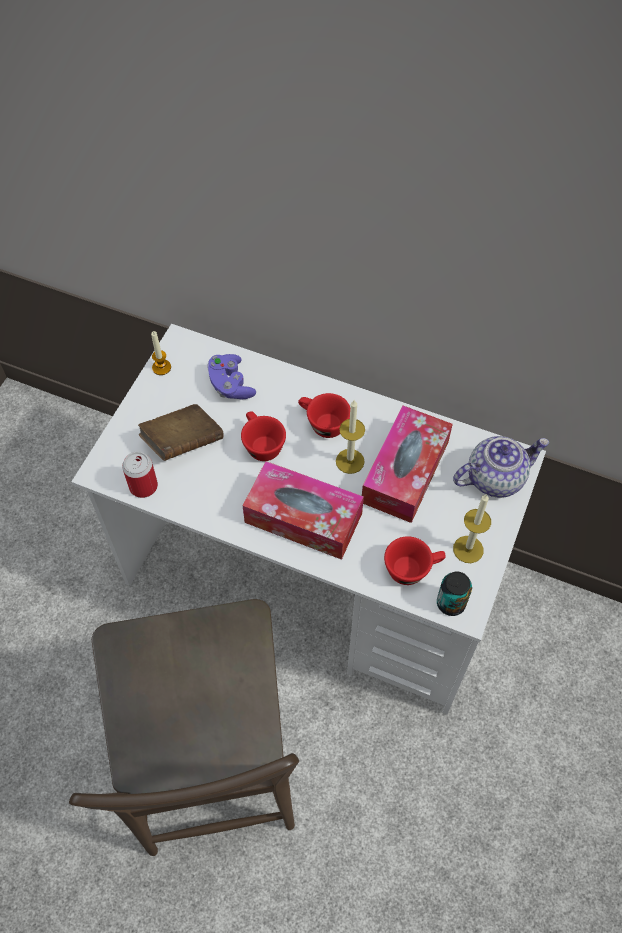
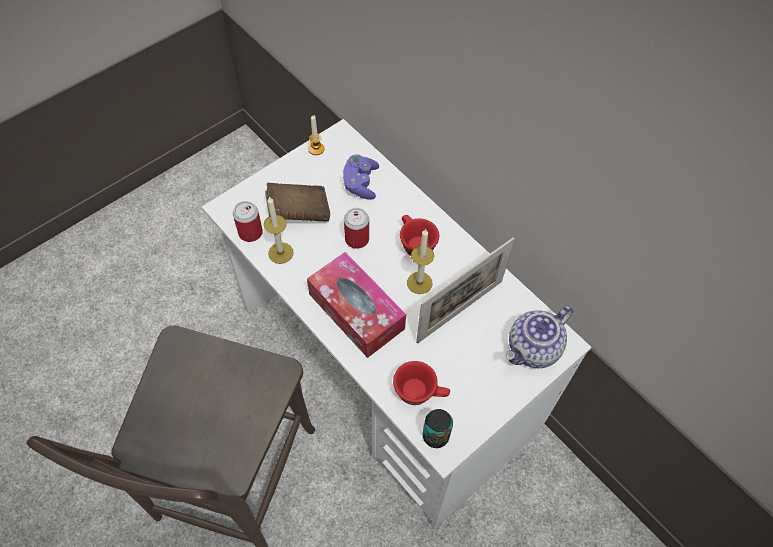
camera: 25 degrees right, 0 degrees up
(261, 444) = (357, 239): red cup -> can
(405, 472) = (459, 311): tissue box -> picture frame
(468, 549) = (476, 398): candle -> candle (280, 253)
(495, 477) = (533, 349): teapot -> teapot turned 135 degrees clockwise

